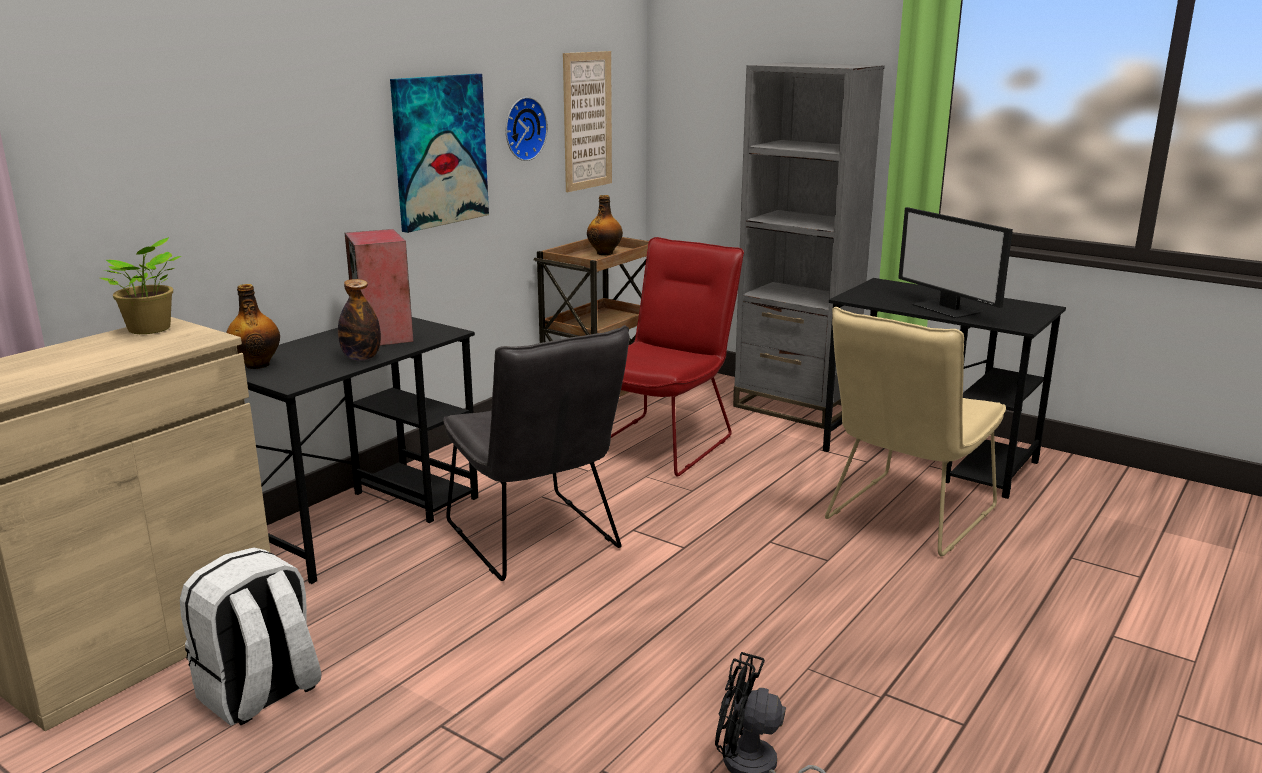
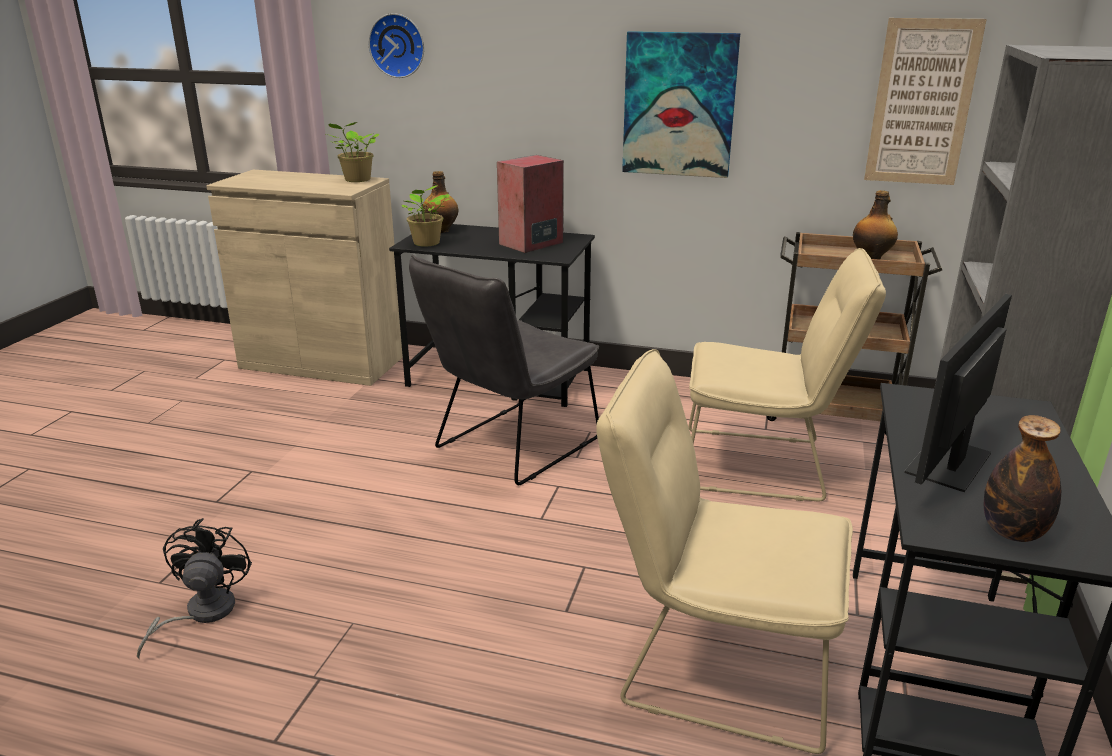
camera: 70 degrees right, 5 degrees up
(260, 694) = (278, 408): white backpack -> none
(304, 376) = (426, 243): none -> potted plant
(361, 358) = (474, 248): bottle -> bottle (1012, 532)
(522, 128) = (802, 98): wall clock -> wall clock (398, 45)
(664, 441) = (764, 466): red chair -> beige chair

